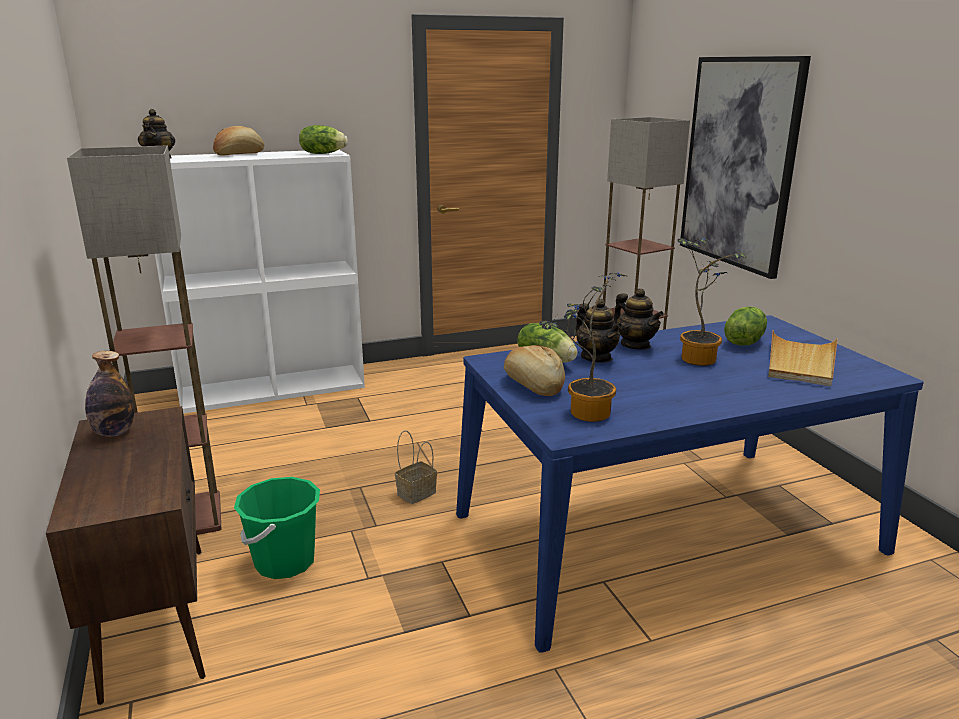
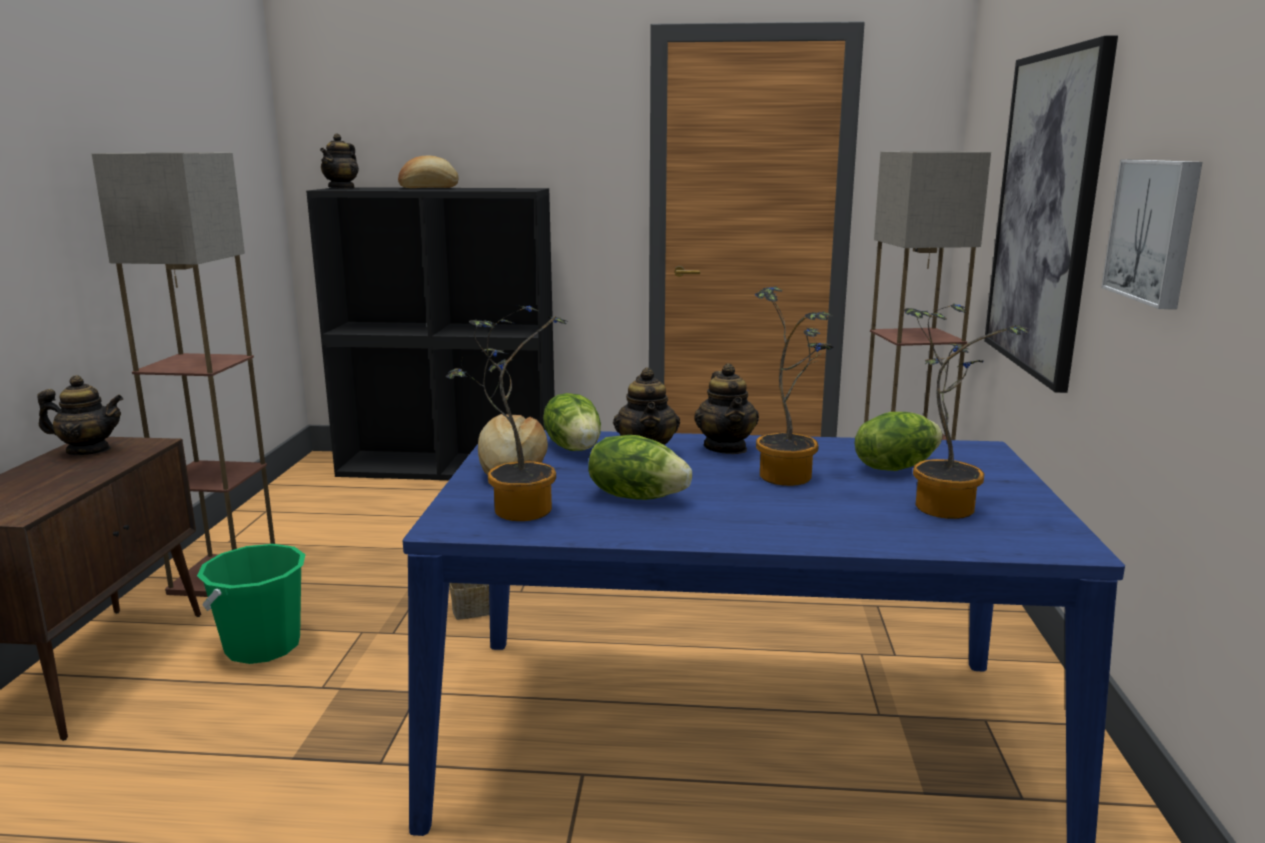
camera: 25 degrees right, 5 degrees down
(114, 432) = (88, 451): bottle -> teapot
(274, 388) = (450, 468): white bookcase -> black bookcase
(322, 154) = (512, 190): lettuce -> lettuce (637, 496)
(801, 362) = (942, 504): beige tray -> potted plant
(861, 181) = (1156, 230): none -> picture

